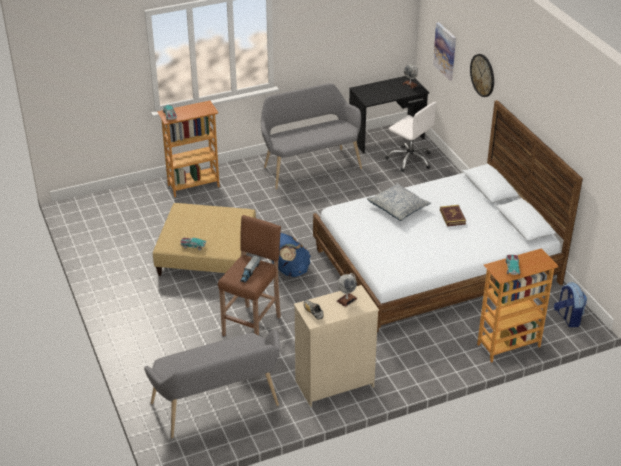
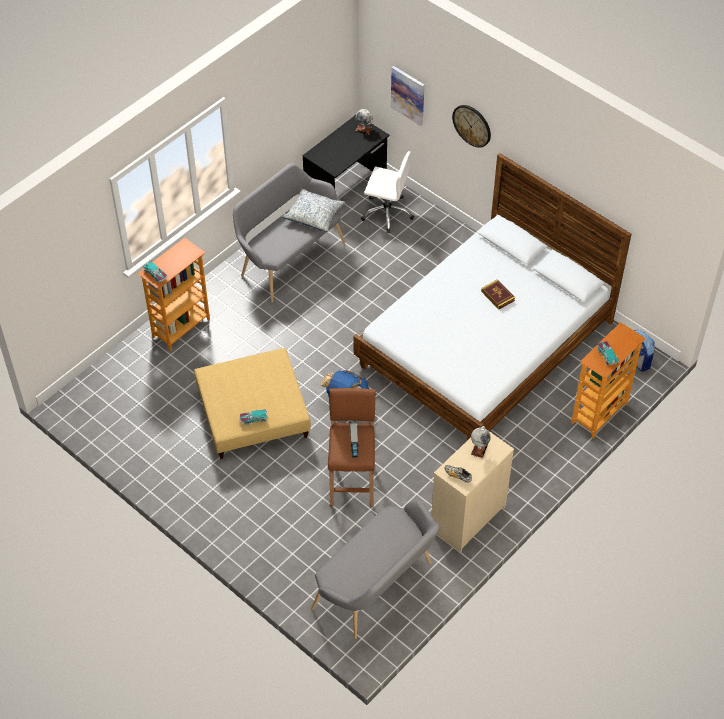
camera: 25 degrees left, 15 degrees up
(398, 208) = (440, 302): pillow -> pillow (314, 215)

